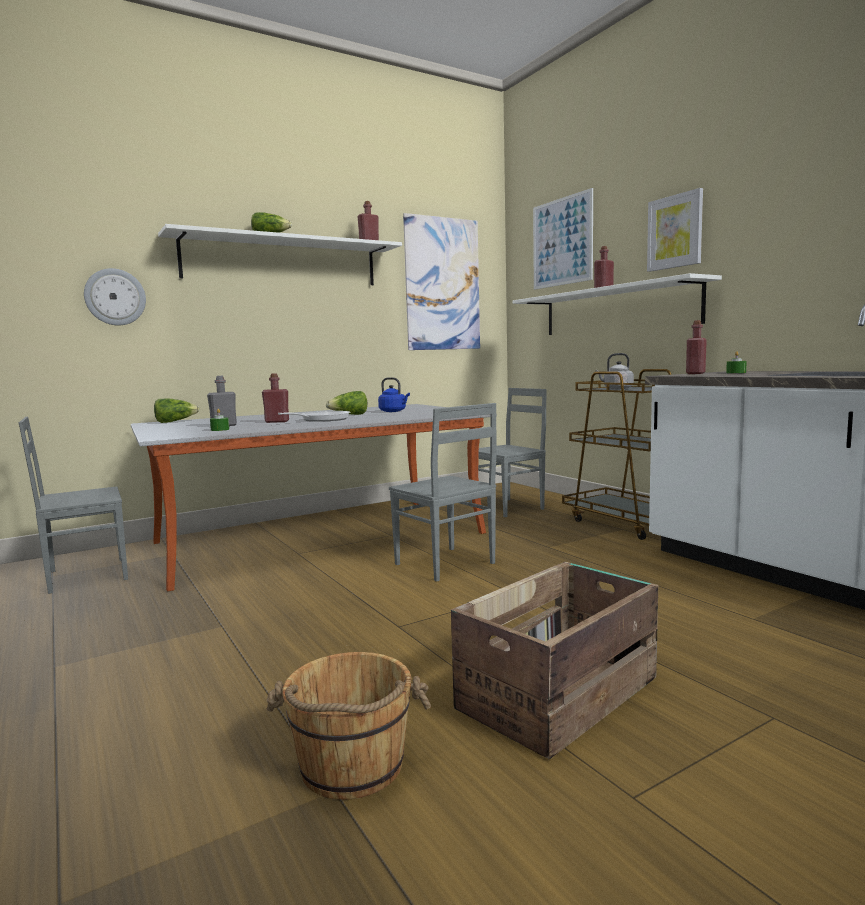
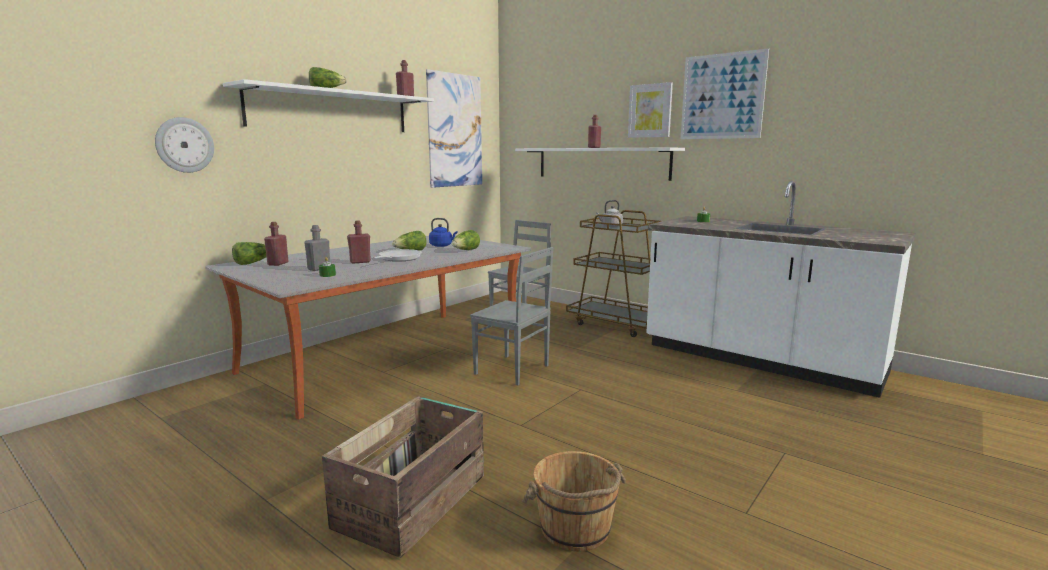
camera: 20 degrees left, 5 degrees up
(86, 575) = (197, 413): grey chair -> none
(411, 414) = (465, 250): none -> lettuce
(561, 693) = (664, 457): crate -> crate (414, 500)
(562, 242) = (553, 103): picture -> picture (722, 96)
(695, 373) = (677, 221): red bottle -> red bottle (278, 264)

